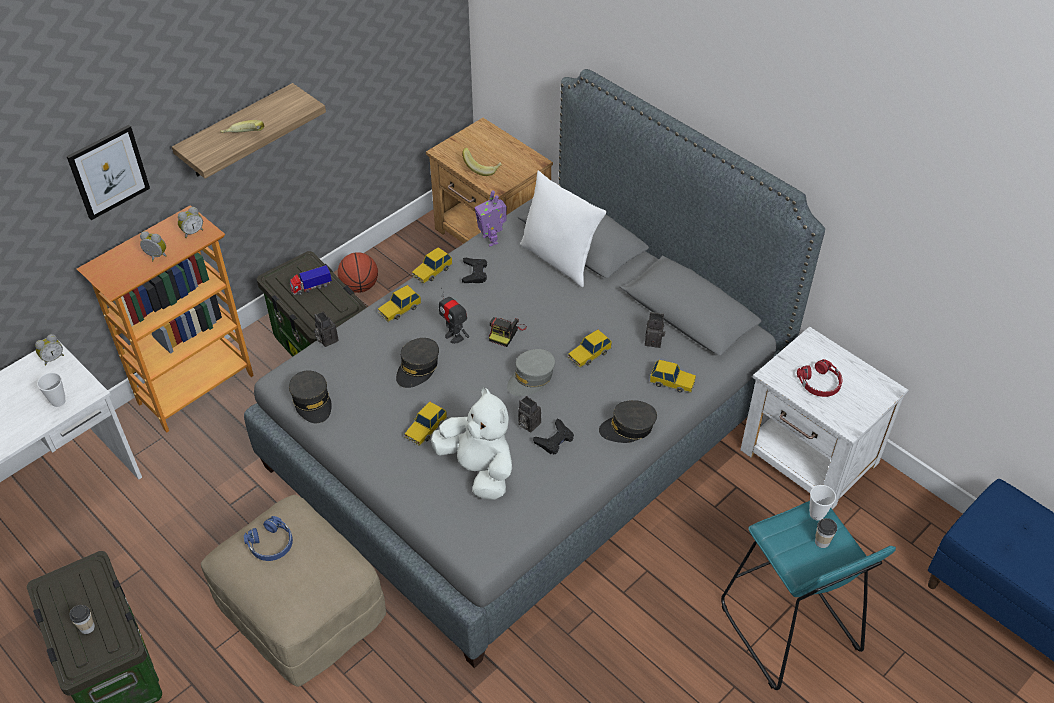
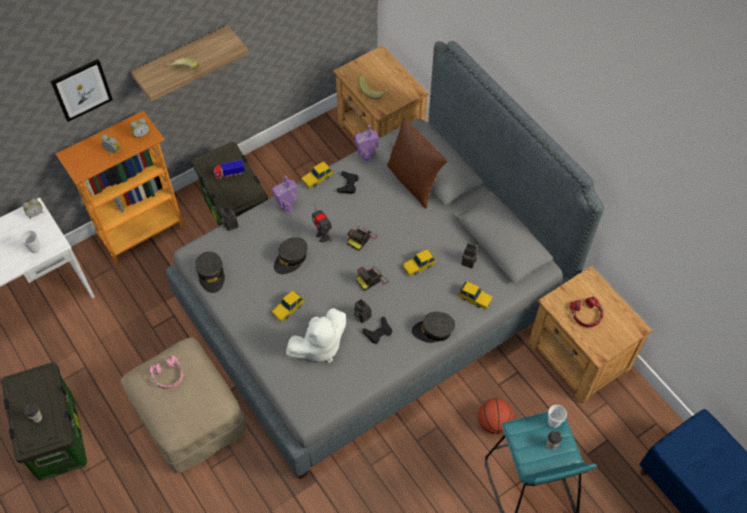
camera: 10 degrees right, 10 degrees up
(271, 544) = (168, 376): blue headphones -> pink headphones
(359, 286) = (273, 164): basketball -> basketball (493, 422)
(399, 309) = (287, 207): toy car -> toy robot
(478, 469) = (319, 347): white plush toy -> white plush toy turned 90 degrees clockwise
(531, 378) = (371, 279): grey cap -> camera
(559, 259) = (414, 182): white pillow -> brown pillow
(809, 458) = (578, 357): white nightstand -> brown nightstand

